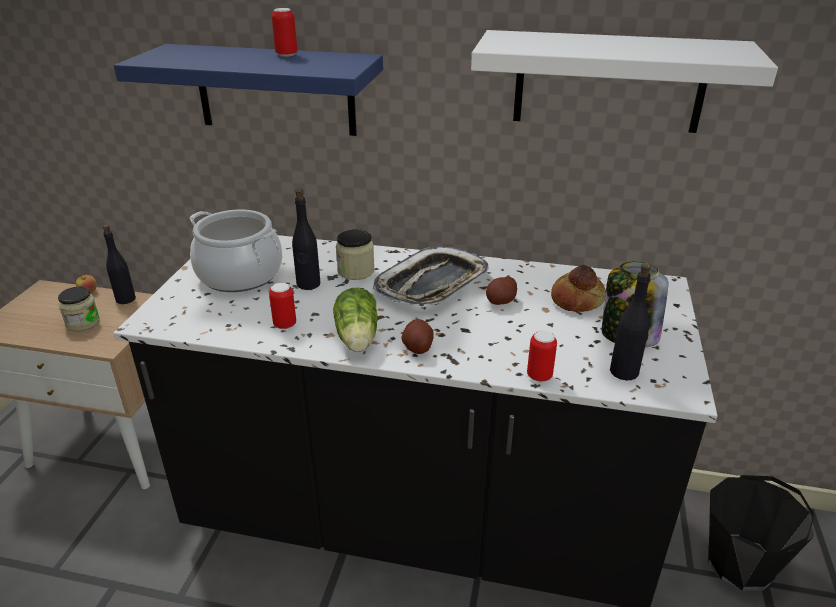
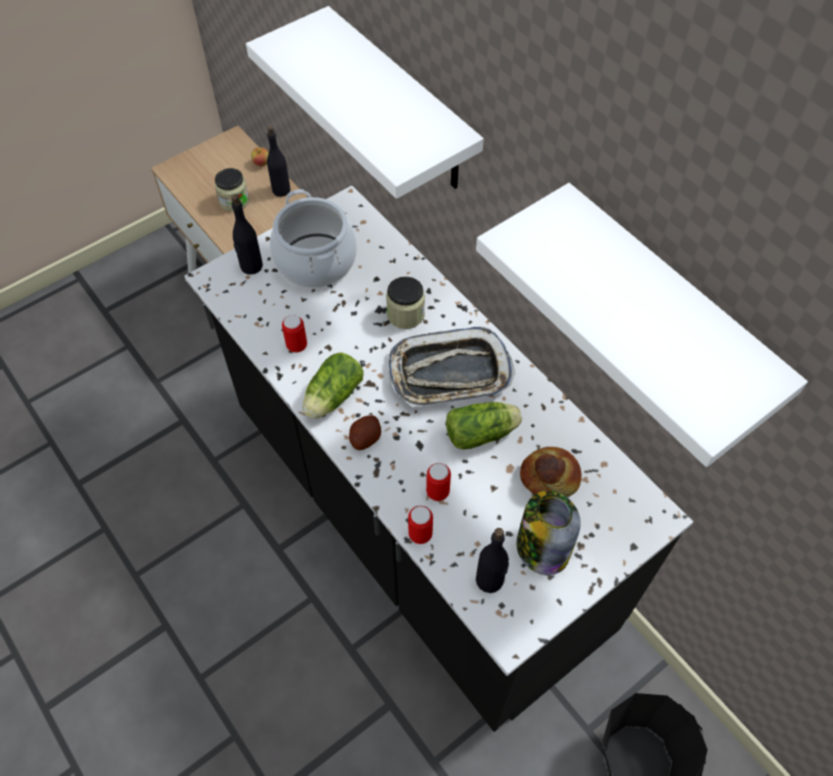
camera: 40 degrees right, 25 degrees up
(275, 90) = (402, 104): blue shelf -> white shelf
(286, 55) = (396, 94): can -> can (437, 492)
(308, 284) = (354, 307): black bottle -> black bottle (251, 266)
(501, 301) = (483, 433): potato -> lettuce

